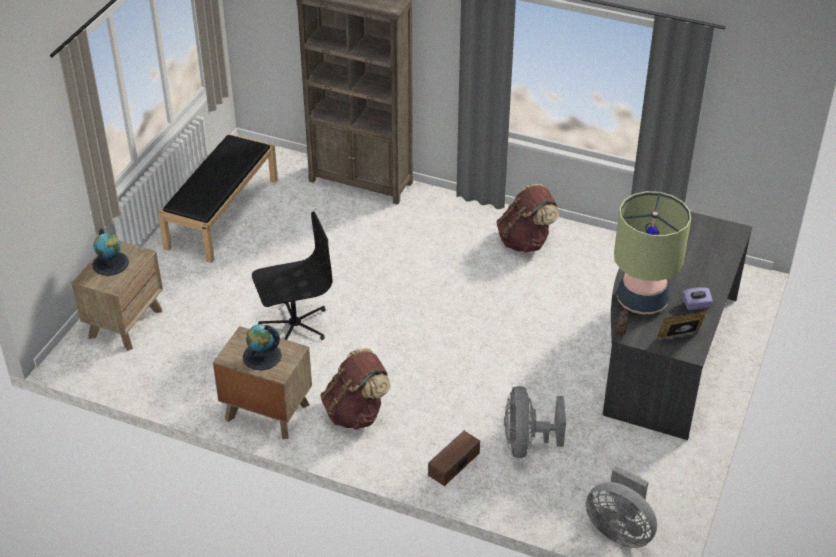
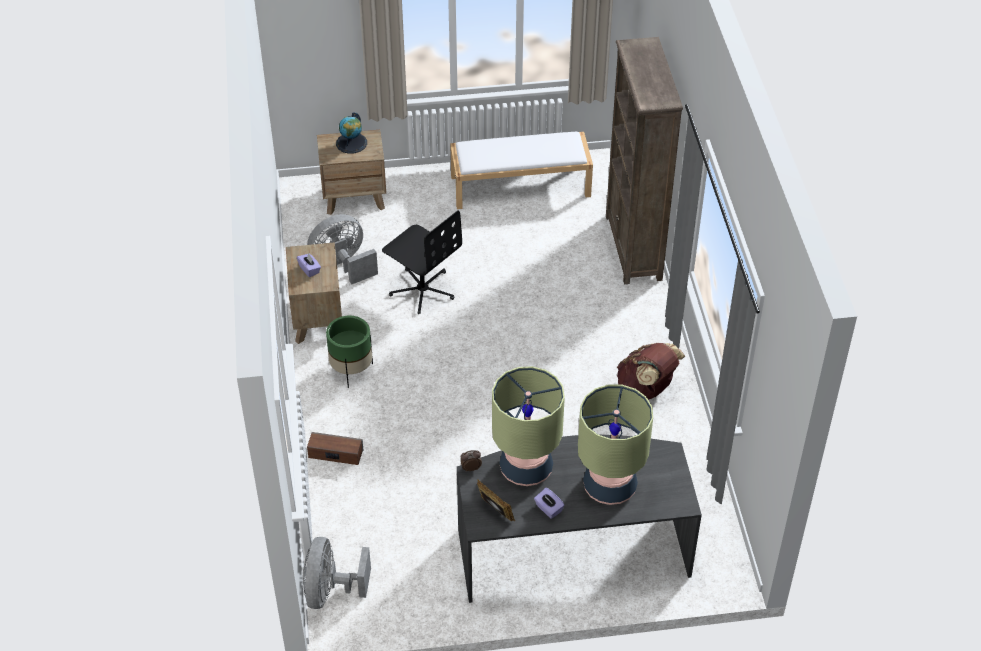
camera: 60 degrees right, 5 degrees up
(222, 213) = (521, 185): black bench -> white bench
(262, 356) = (309, 269): globe -> purple tissue box
(356, 413) = (351, 370): brown backpack -> green planter
(526, 443) = (389, 491): grey fan -> grey fan (342, 265)
(692, 262) = (609, 486): none -> table lamp

